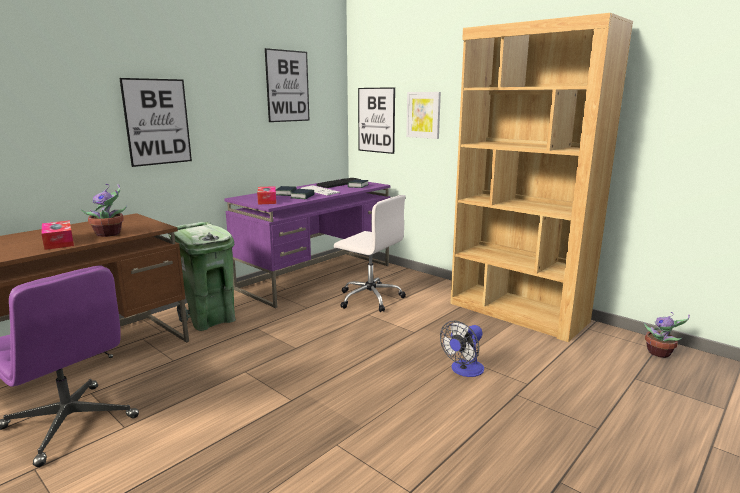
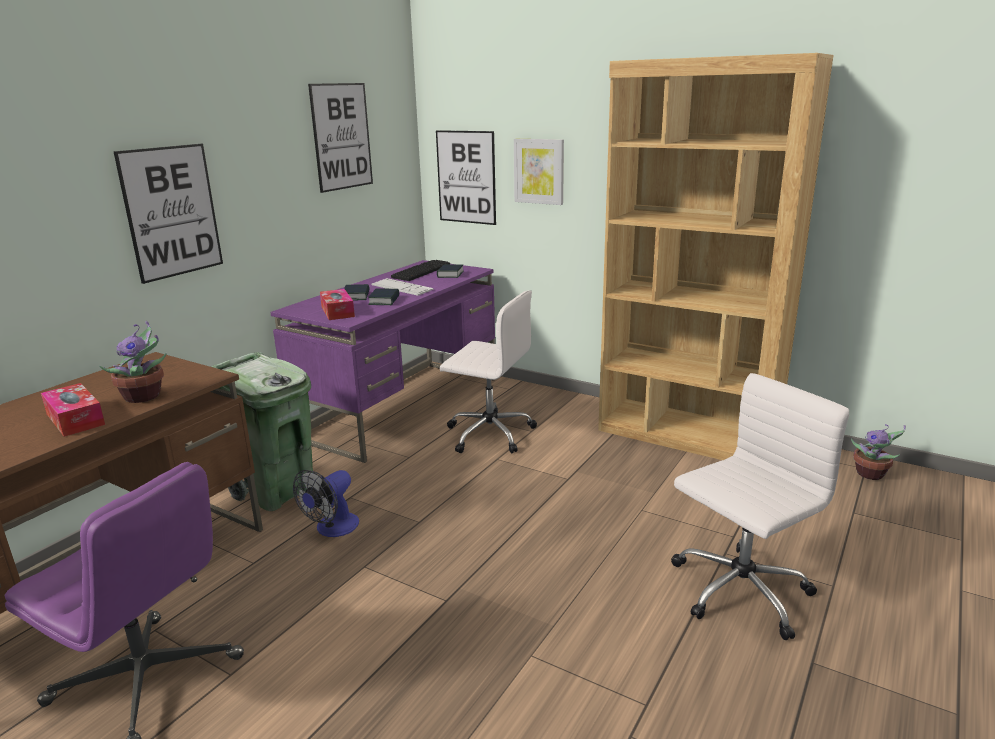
camera: 10 degrees left, 5 degrees up
(464, 371) = (651, 528): fan -> fan (332, 529)
(516, 422) = (738, 591): none -> white office chair

